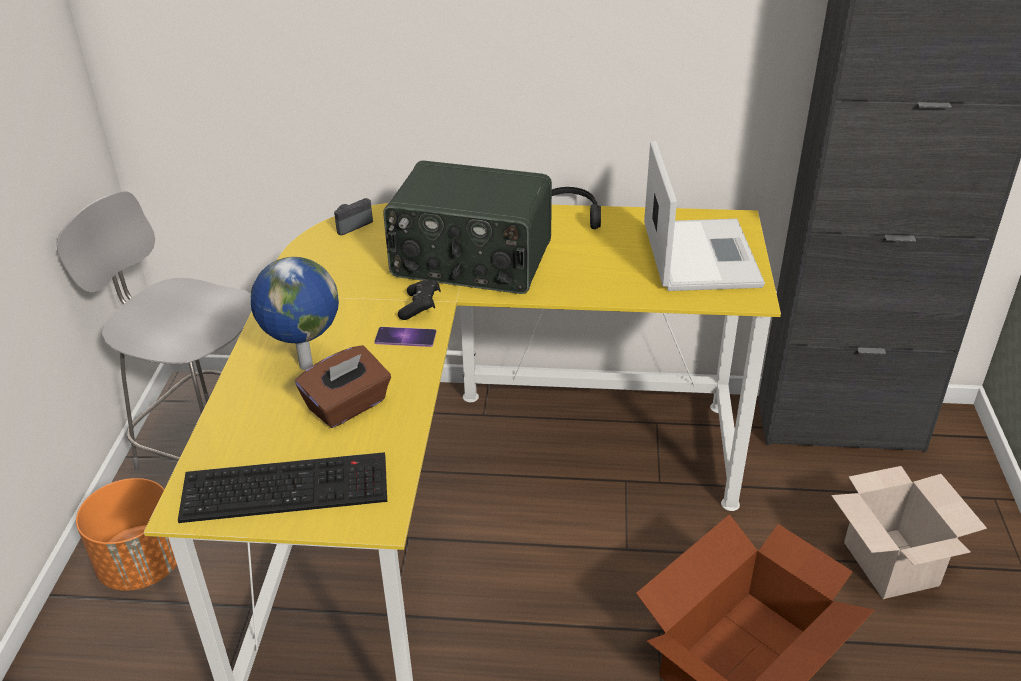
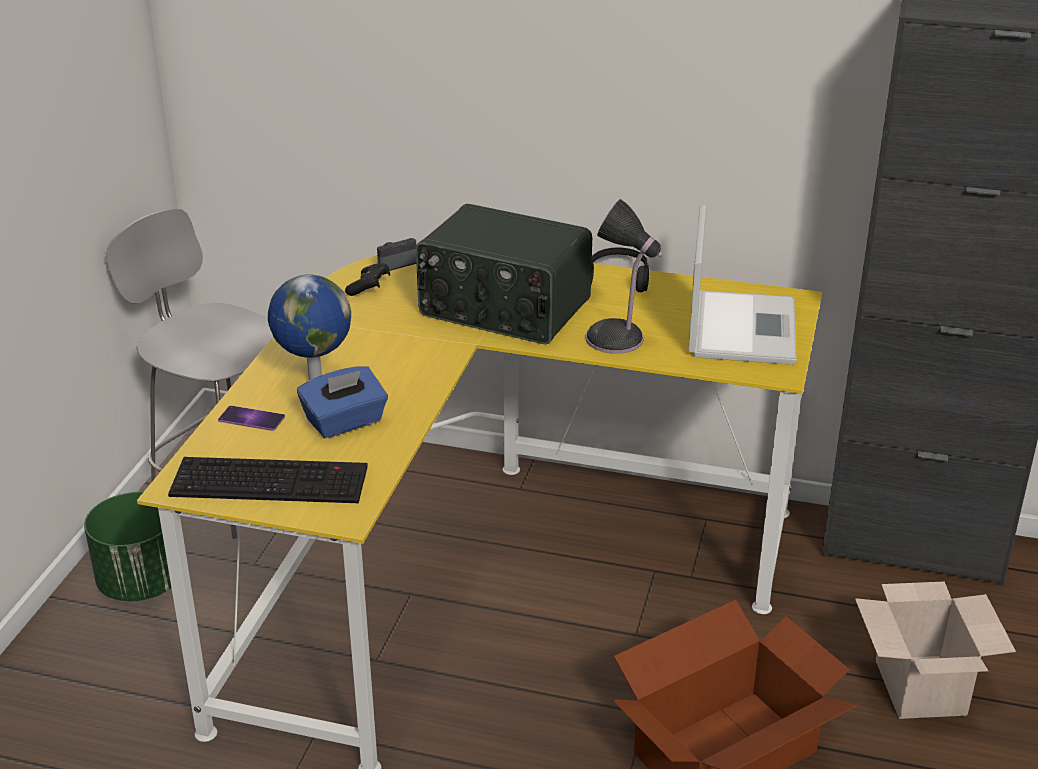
camera: 10 degrees right, 5 degrees down
(142, 565) = (142, 582): orange planter -> green planter
(348, 406) = (345, 422): brown tissue box -> blue tissue box
(405, 337) = (417, 370): phone -> phone (251, 418)
(420, 307) = (440, 346): black game controller -> black game controller (369, 288)
(590, 281) = (618, 340): none -> table lamp

